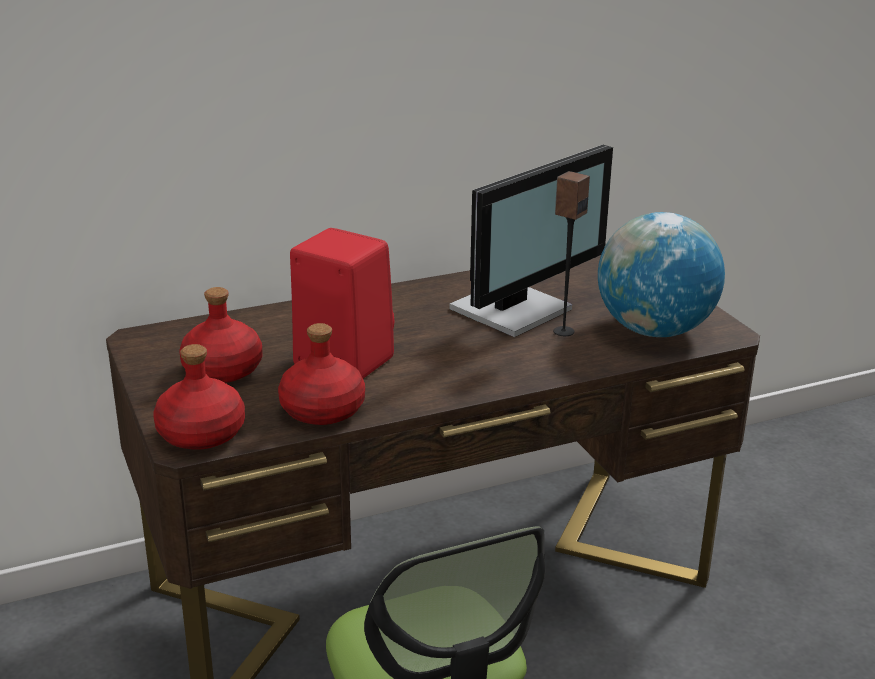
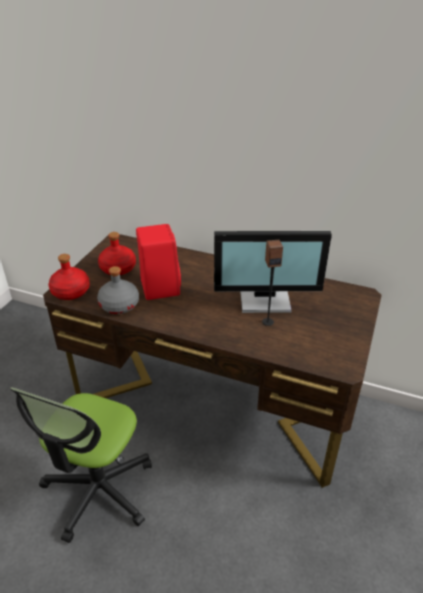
camera: 45 degrees right, 10 degrees up
(323, 409) = (120, 305): red bottle -> grey bottle
(654, 330) = (311, 345): globe -> none

